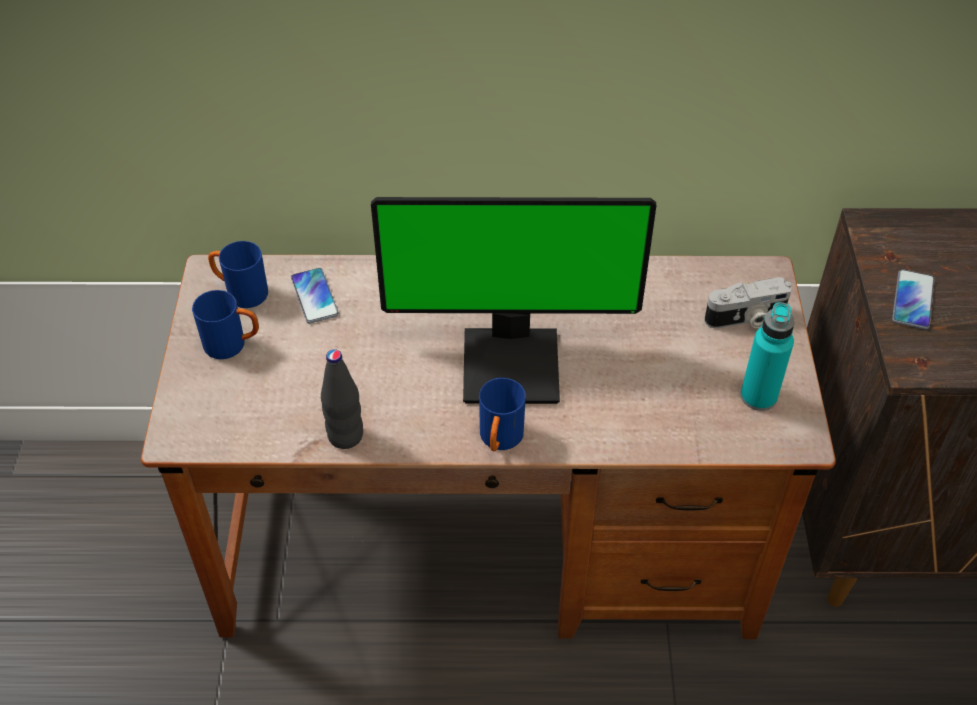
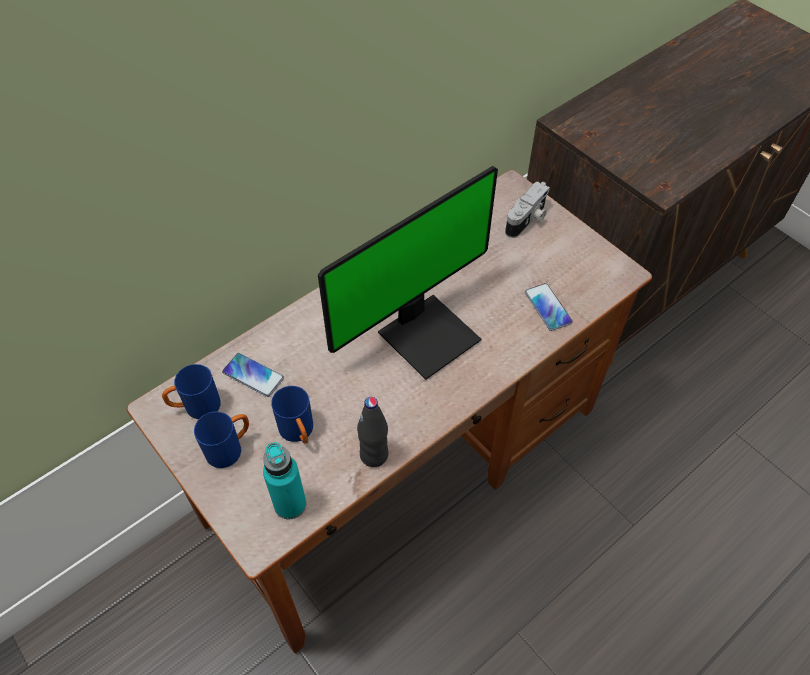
camera: 40 degrees left, 5 degrees up
(499, 441) = (470, 389): blue mug -> blue mug (299, 433)
(758, 396) = (579, 262): turquoise bottle -> turquoise bottle (290, 504)
(912, 300) = (625, 153): phone -> phone (548, 307)

